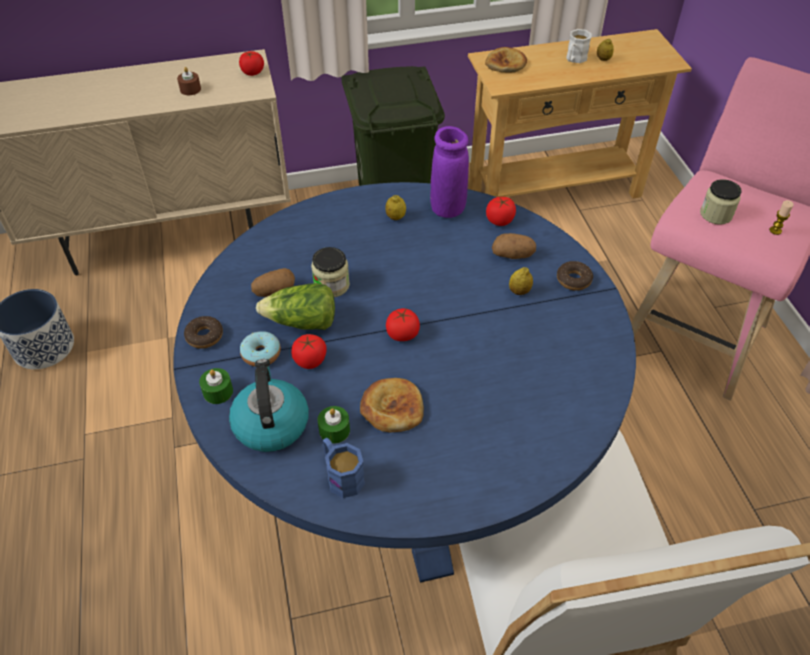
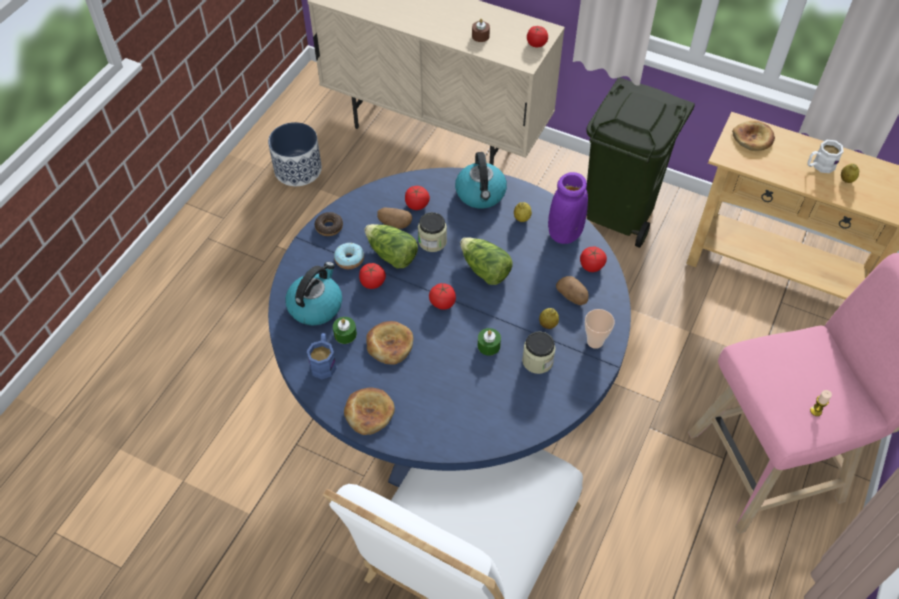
camera: 40 degrees right, 5 degrees up
(218, 391) = (305, 267): green candle -> green candle (488, 345)
(280, 261) = (417, 204): none -> tomato
(334, 217) = (481, 194): none -> kettle
(410, 280) = (484, 270): none -> lettuce
(444, 490) = (369, 412): none -> bread
(573, 280) = (595, 341): donut -> cup
(716, 214) = (780, 367): jar -> jar (537, 361)

